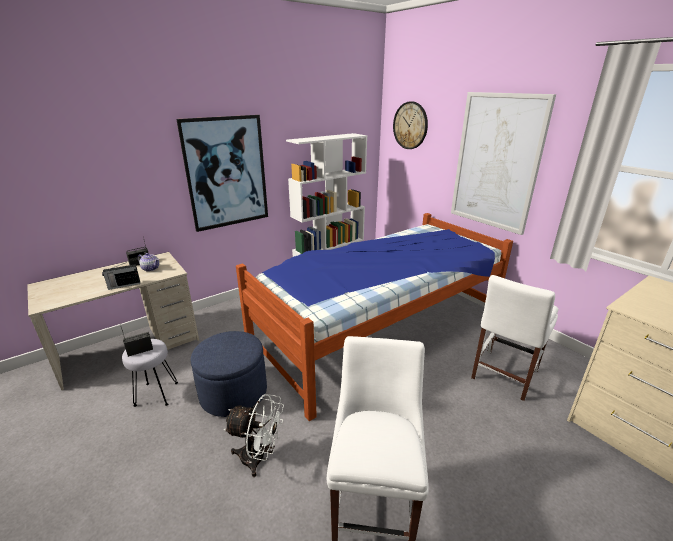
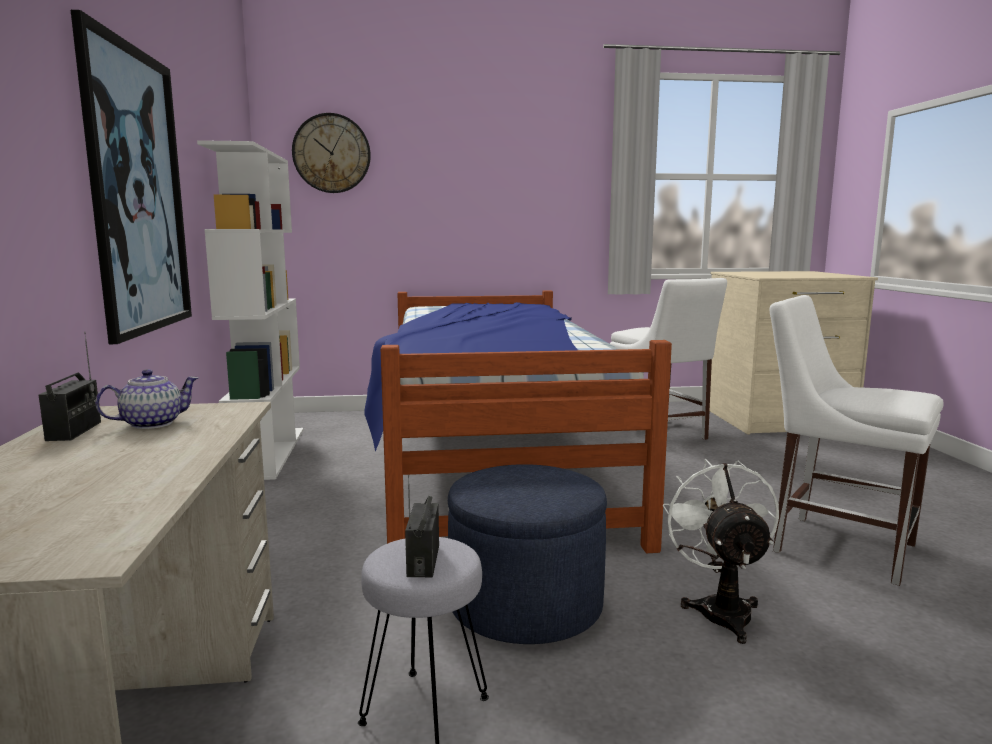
camera: 60 degrees left, 15 degrees down
(123, 285) = (198, 449): radio -> none
(259, 458) = (721, 609): white fan -> white fan turned 45 degrees counterclockwise
(496, 162) = (502, 191): picture -> none

